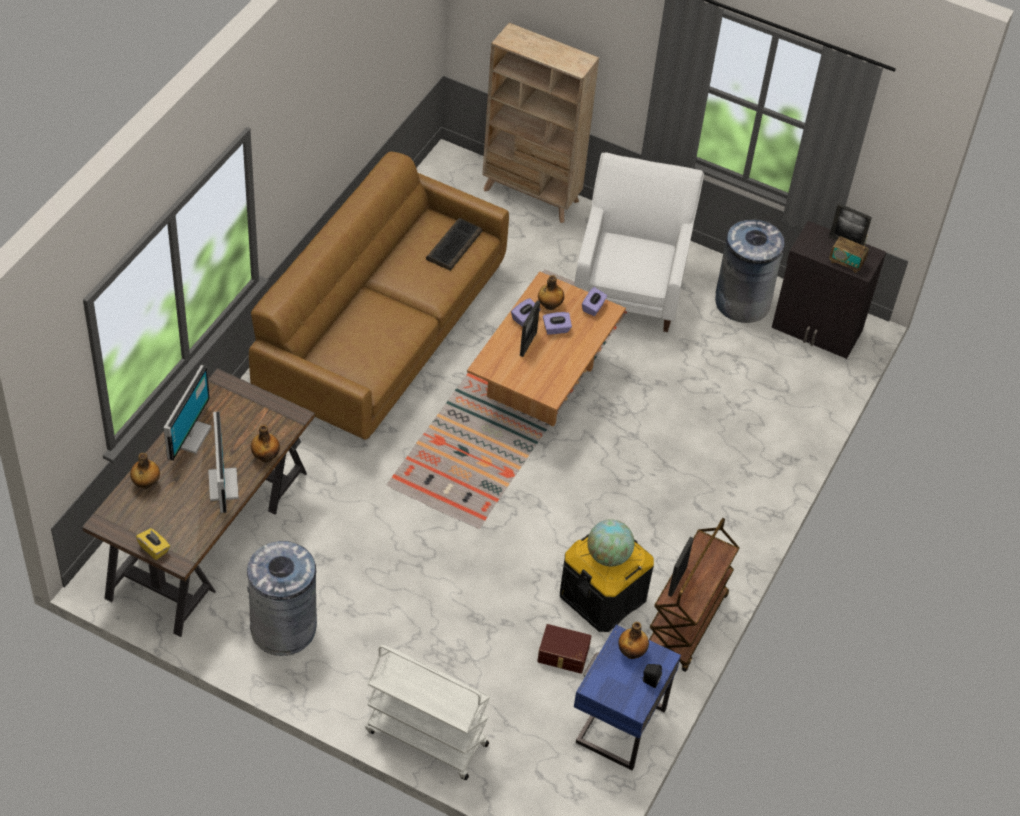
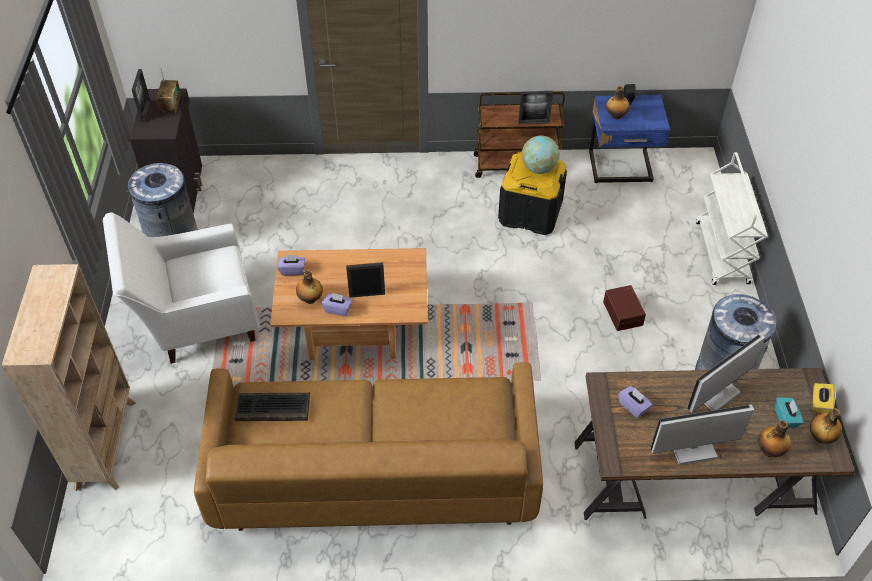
camera: 115 degrees left, 0 degrees up
(162, 515) = (786, 418): none -> turquoise tissue box
(266, 456) = (661, 380): bottle -> bottle (820, 437)
(556, 329) = (336, 283): purple tissue box -> purple tissue box (633, 406)
(563, 655) = (595, 213): brown storage box -> brown storage box (624, 313)

